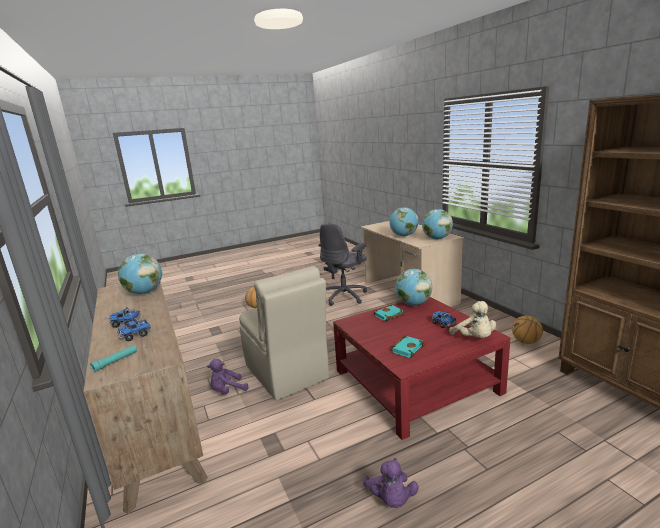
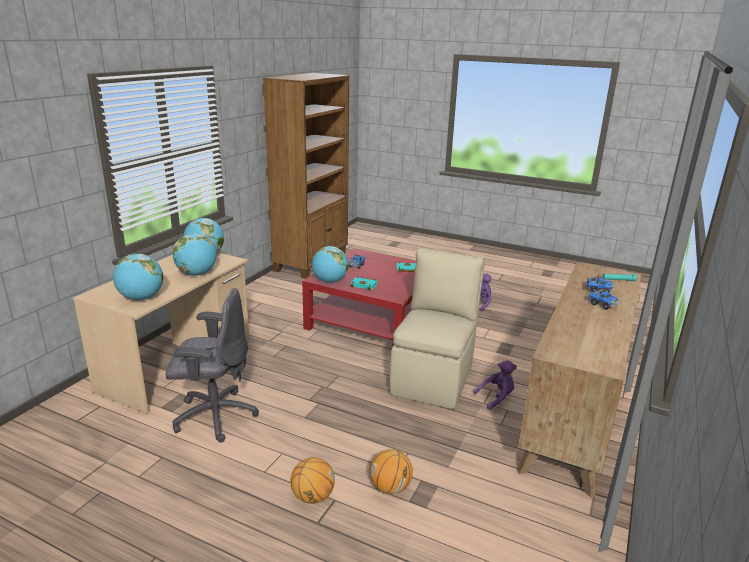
camera: 130 degrees left, 5 degrees up
(144, 292) = (567, 334): globe -> globe (141, 298)
(227, 391) = (496, 398): purple plush toy -> purple plush toy turned 45 degrees counterclockwise
(474, 338) = (367, 255): beige plush toy -> none
(526, 342) = (270, 291): basketball -> basketball (390, 487)

